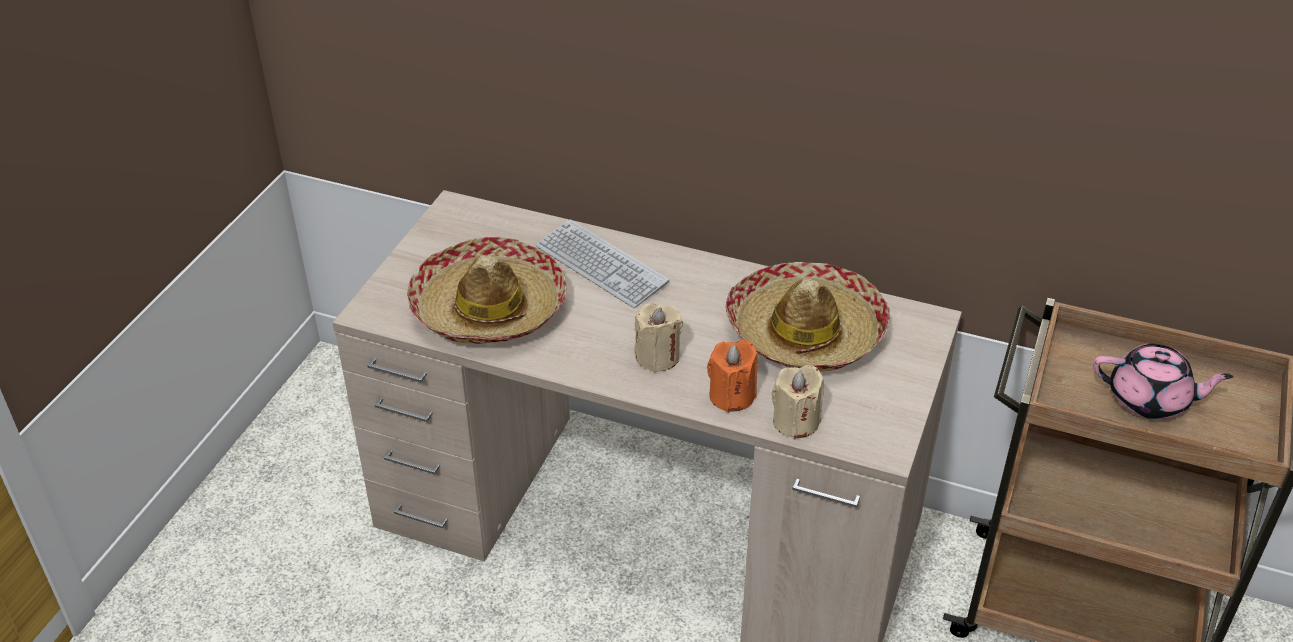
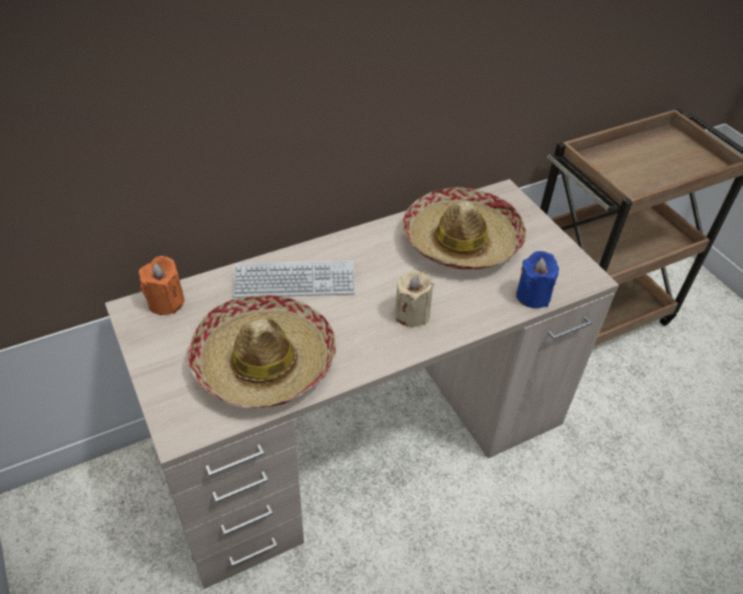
camera: 50 degrees left, 5 degrees up
(731, 396) = (483, 306): orange candle -> orange candle (166, 302)
(795, 422) = (533, 296): beige candle -> blue candle
(1150, 400) = (652, 168): pink teapot -> none

